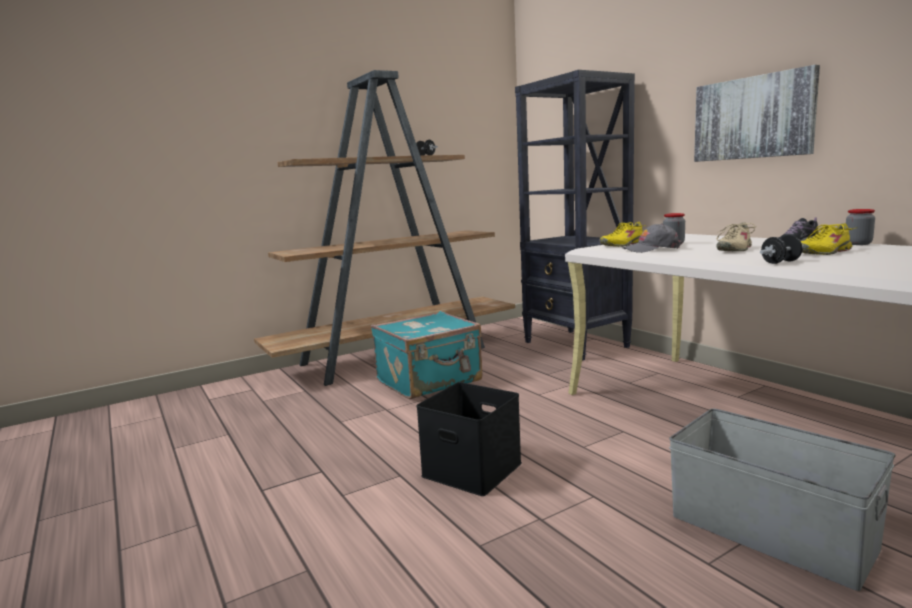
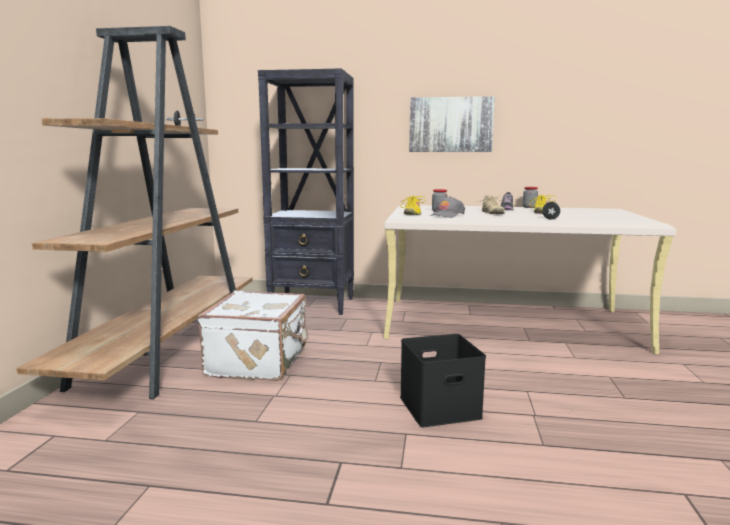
camera: 50 degrees left, 0 degrees up
(430, 381) = (259, 361): turquoise suitcase -> white suitcase
(771, 532) = (612, 373): grey storage box -> none

